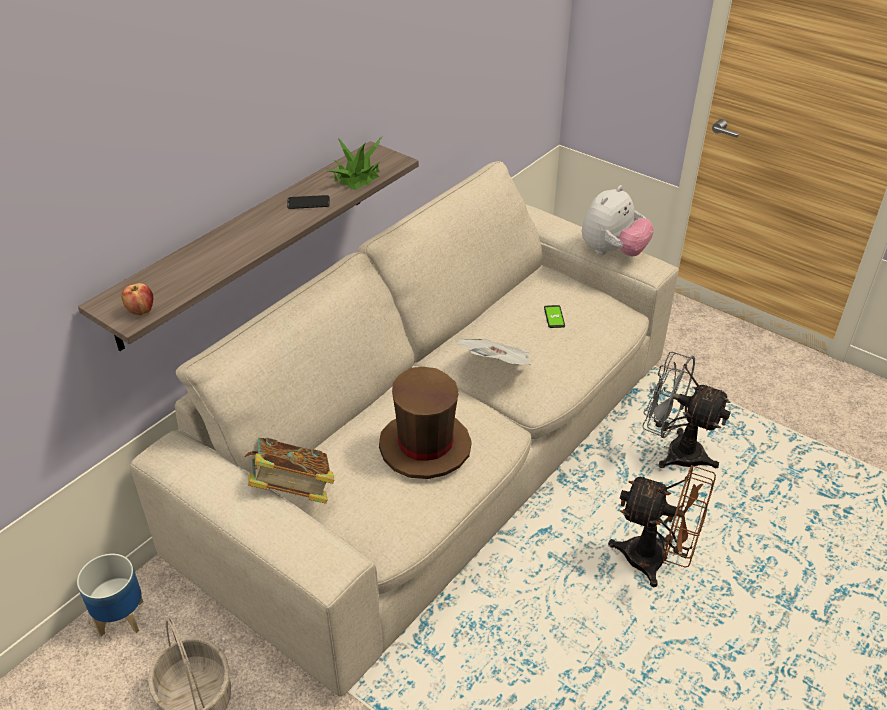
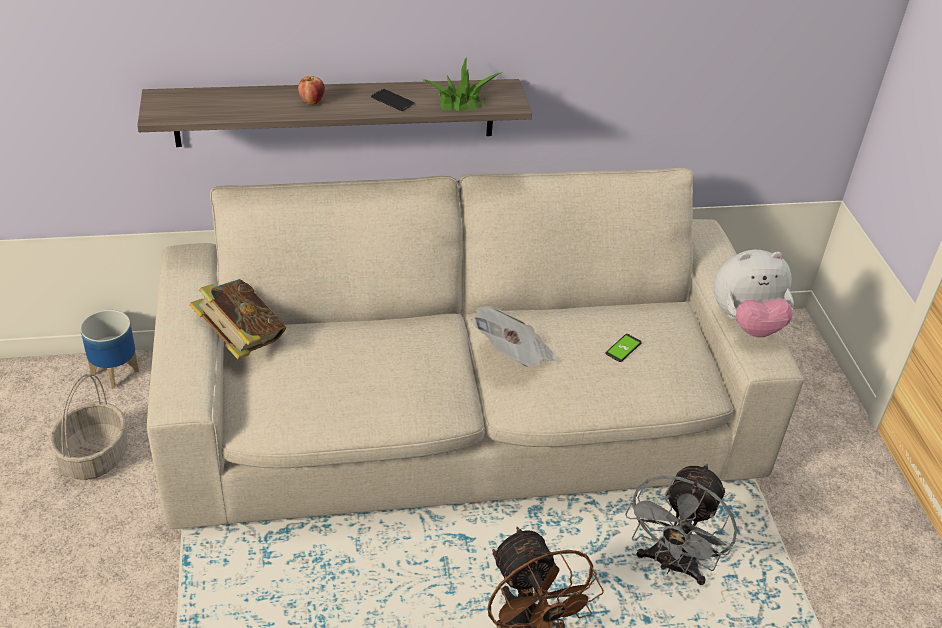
camera: 40 degrees right, 0 degrees up
(141, 311) = (170, 113): apple -> apple (312, 101)
(424, 447) = (370, 375): brown hat -> none
(674, 451) = (671, 565): grey fan -> grey fan turned 135 degrees counterclockwise

